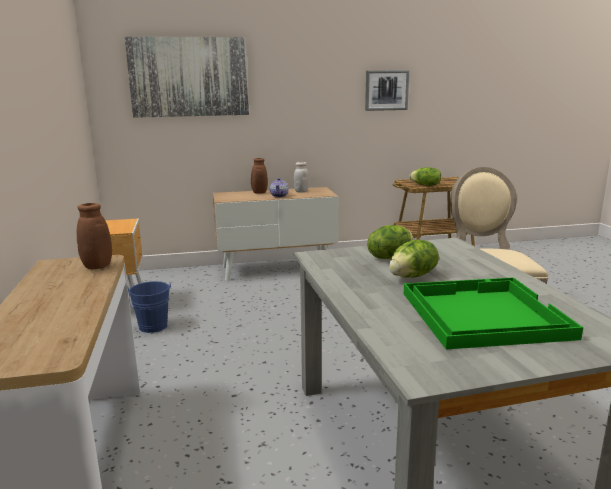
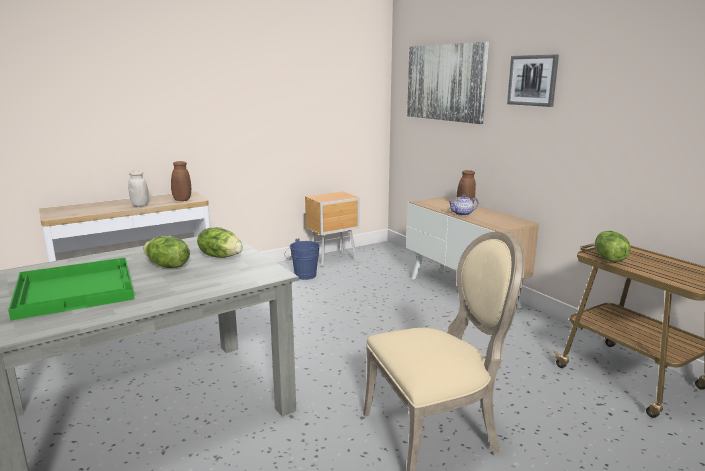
camera: 70 degrees right, 0 degrees up
(301, 191) = (495, 218): white jar -> white jar (140, 205)
(386, 90) = (636, 109): picture -> picture (532, 80)

